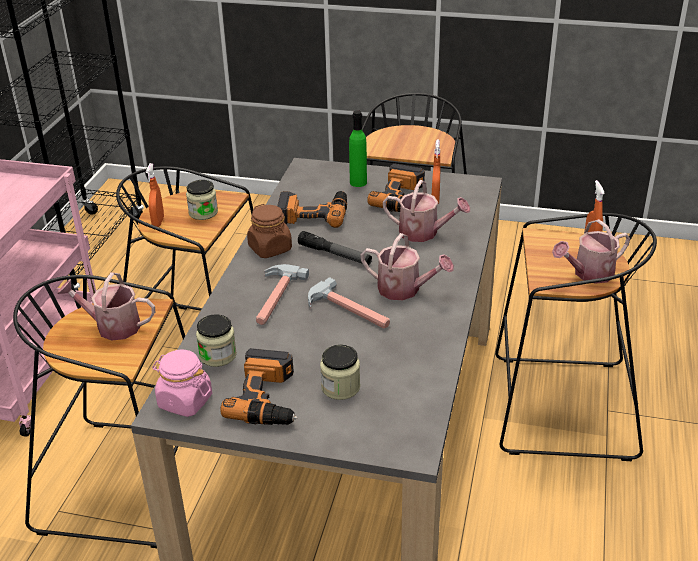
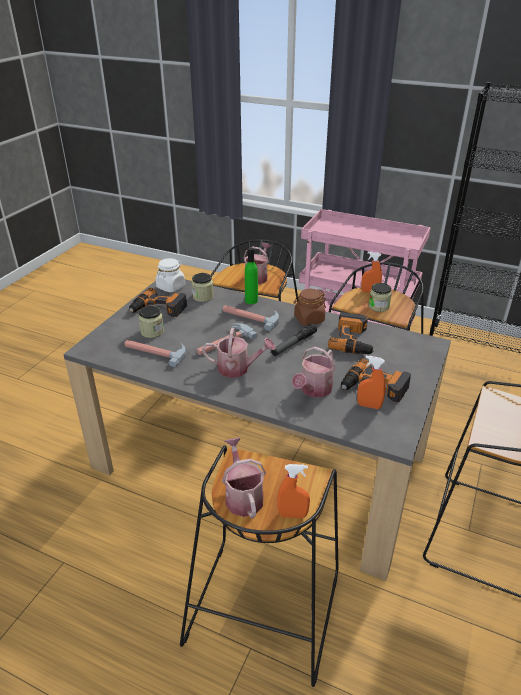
camera: 100 degrees right, 0 degrees up
(185, 401) = (171, 287): pink jar -> white jar
(358, 182) = (403, 367): green bottle -> green bottle (251, 300)
(393, 370) = (155, 351): none -> hammer
(404, 289) = (238, 368): watering can -> watering can turned 120 degrees counterclockwise

